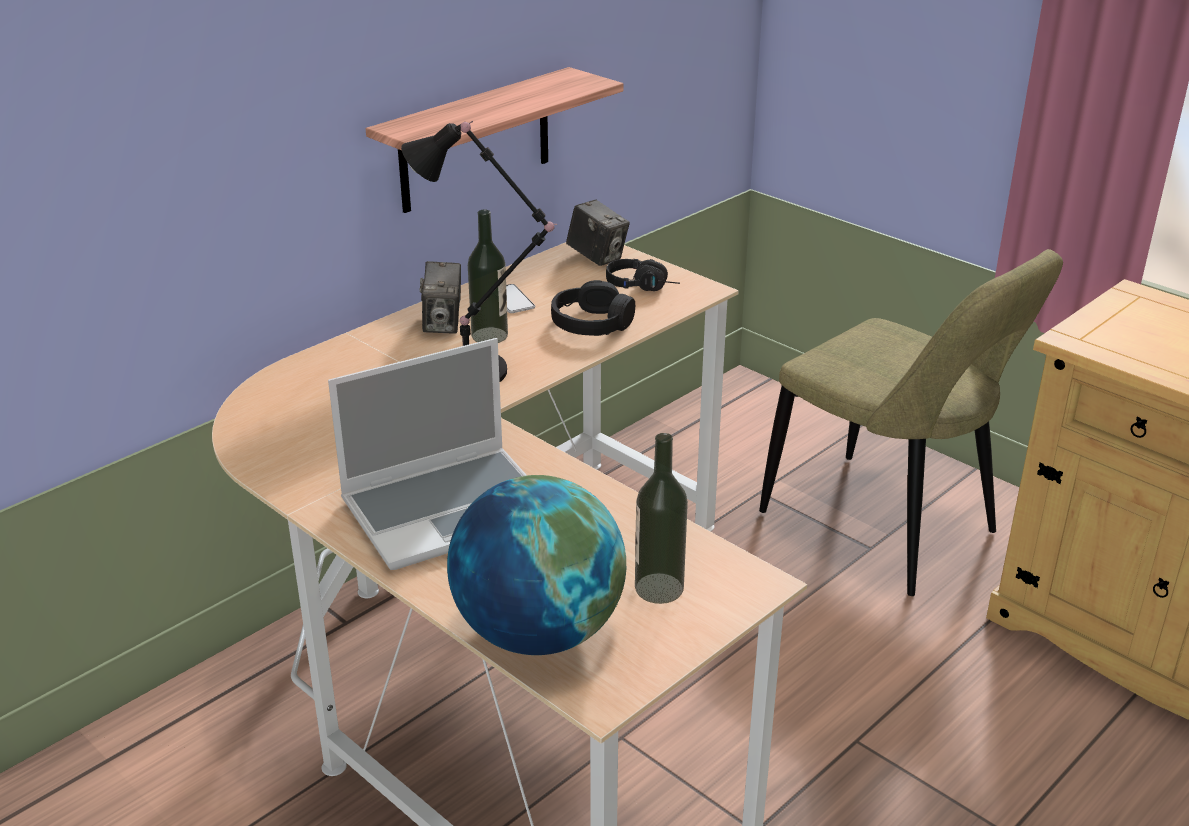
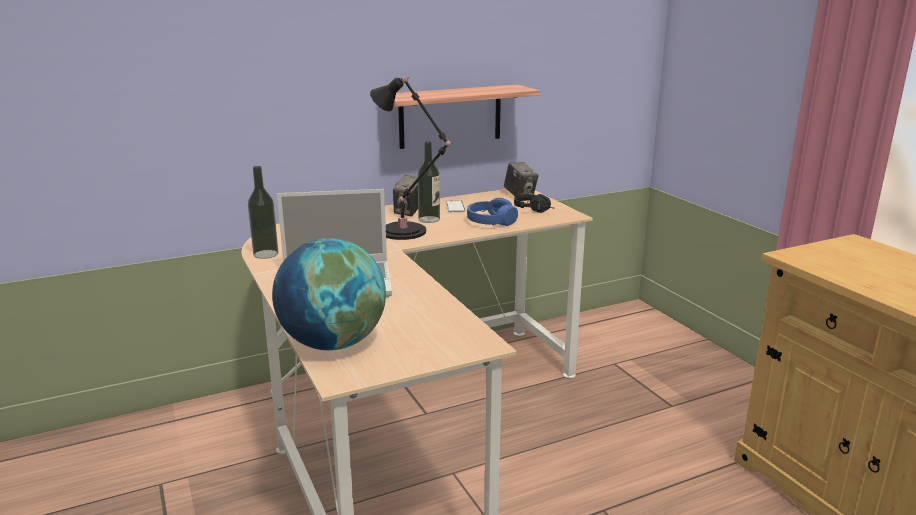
camera: 20 degrees right, 10 degrees down
(592, 324) = (491, 221): black headphones -> blue headphones
(659, 588) = (421, 336): bottle -> bottle (265, 254)
(886, 528) = (689, 397): beige chair -> none

